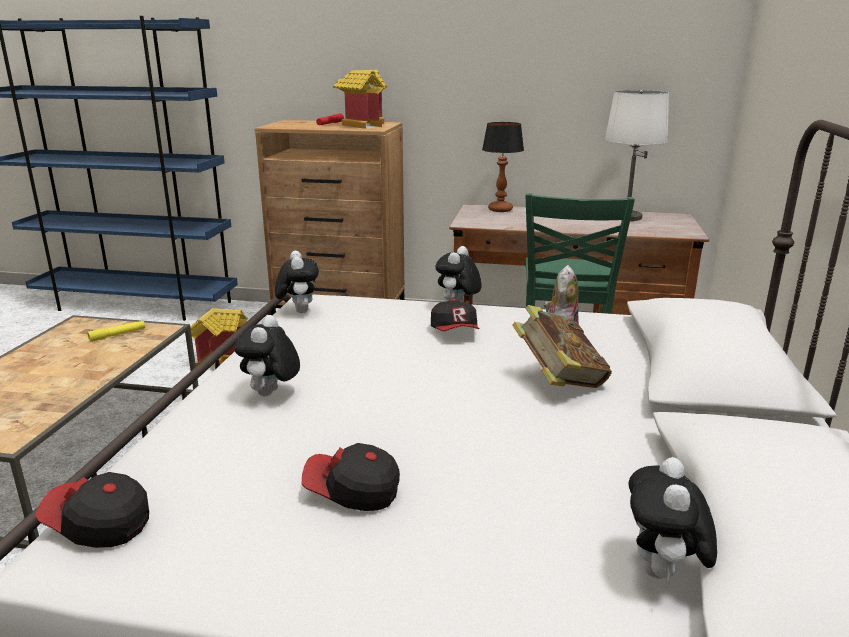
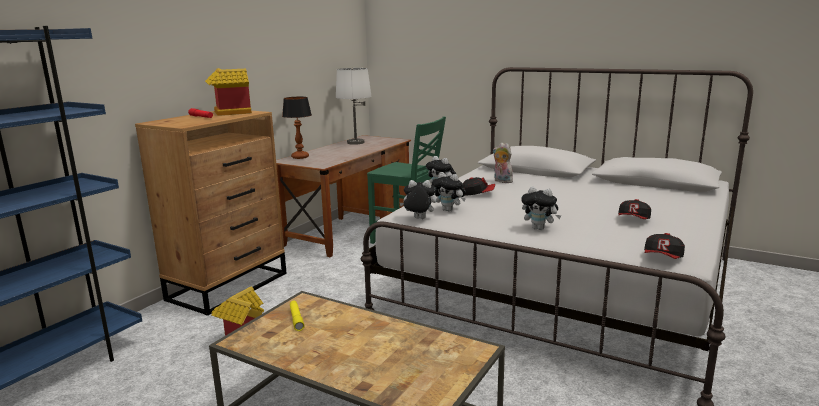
camera: 70 degrees left, 5 degrees down
(558, 380) = (542, 186): book -> none
(663, 573) = (674, 193): plush toy -> plush toy (449, 210)

